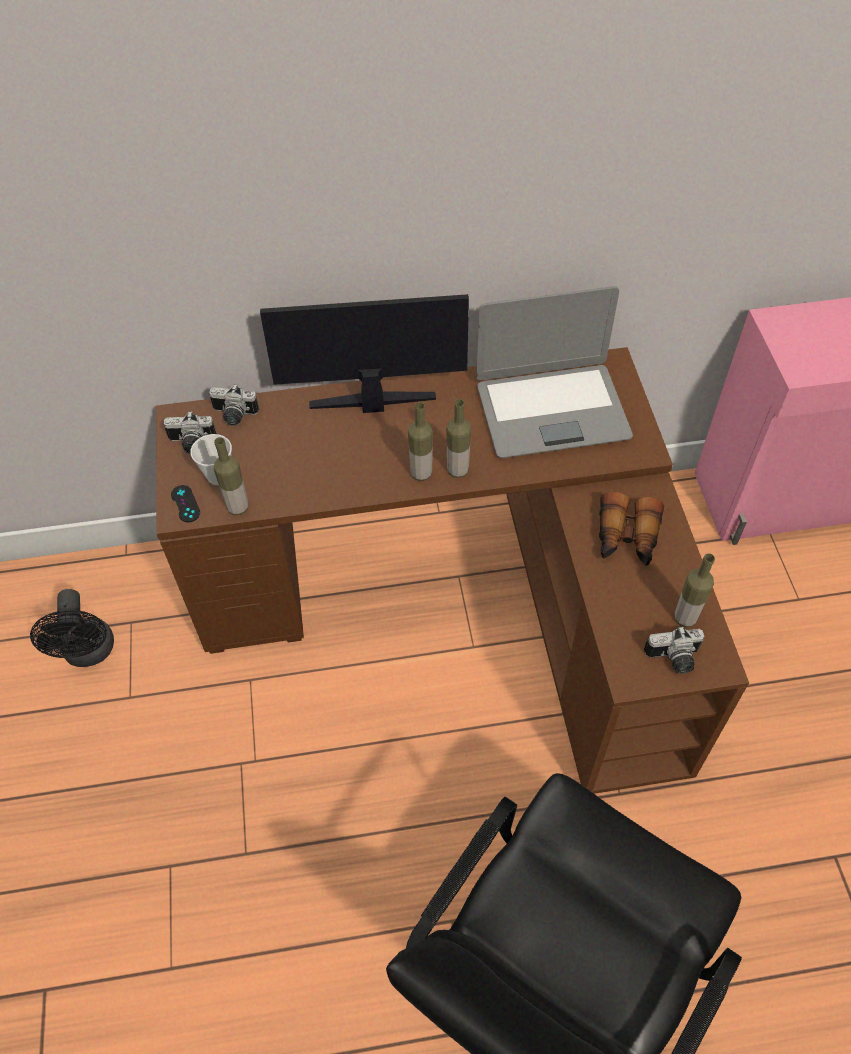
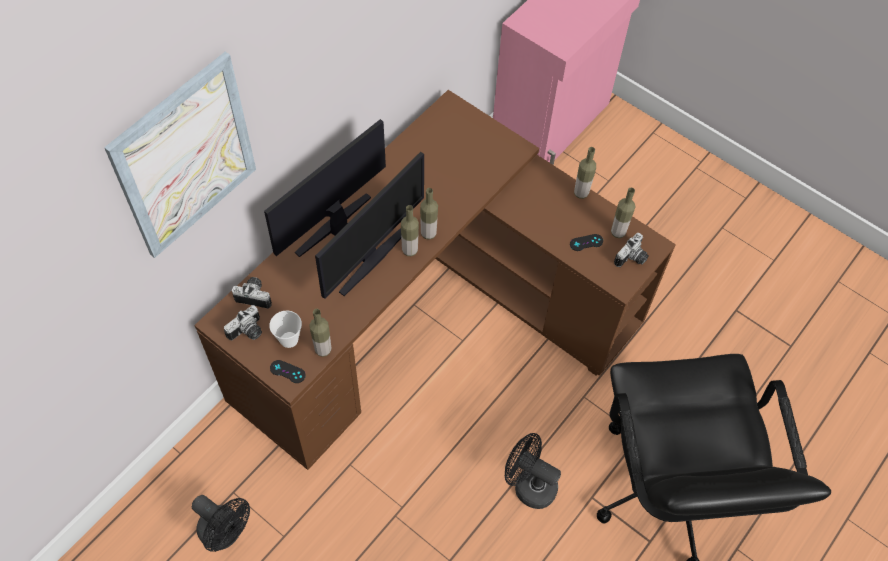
camera: 45 degrees left, 5 degrees up
(162, 167) = (185, 157): none -> picture
(233, 416) = (255, 295): camera -> camera turned 135 degrees counterclockwise
(375, 456) = (372, 258): none -> monitor
(398, 847) = (529, 484): none -> black fan
(551, 410) = (444, 159): laptop -> none
(626, 538) = (550, 209): binoculars -> none
(633, 602) = (586, 242): none -> black game controller
(681, 546) = (581, 193): none -> bottle

